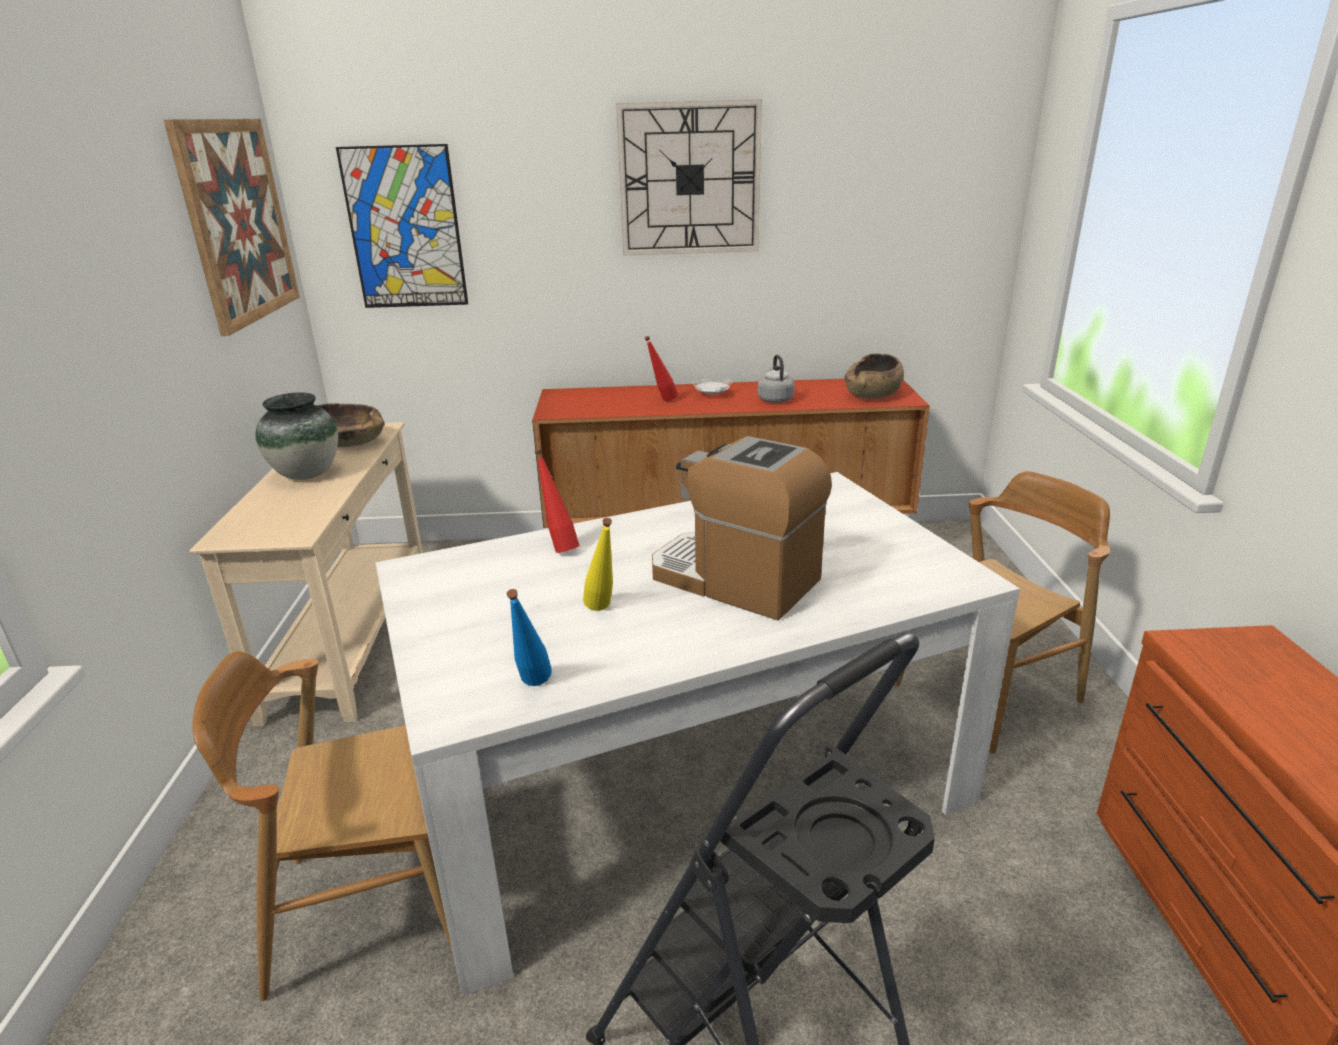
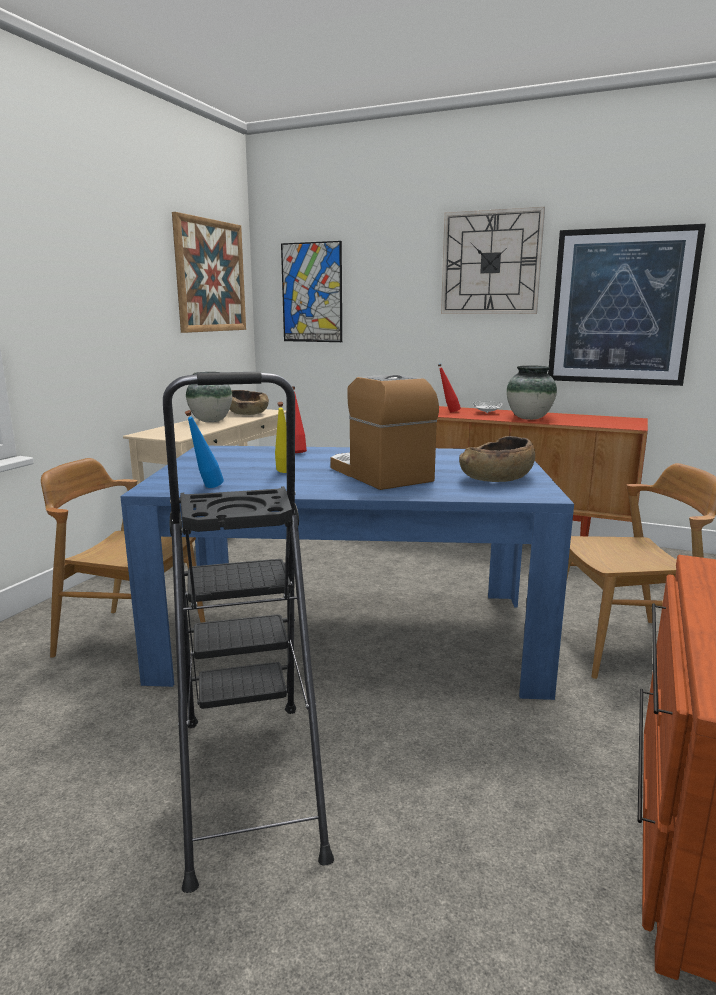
camera: 25 degrees right, 10 degrees down
(685, 782) = (351, 636): white dining table -> blue dining table
(775, 399) = (529, 418): grey kettle -> vase
(863, 238) = (621, 307): none -> picture
(873, 394) = (609, 422): brown bowl -> brown bowl (496, 479)

